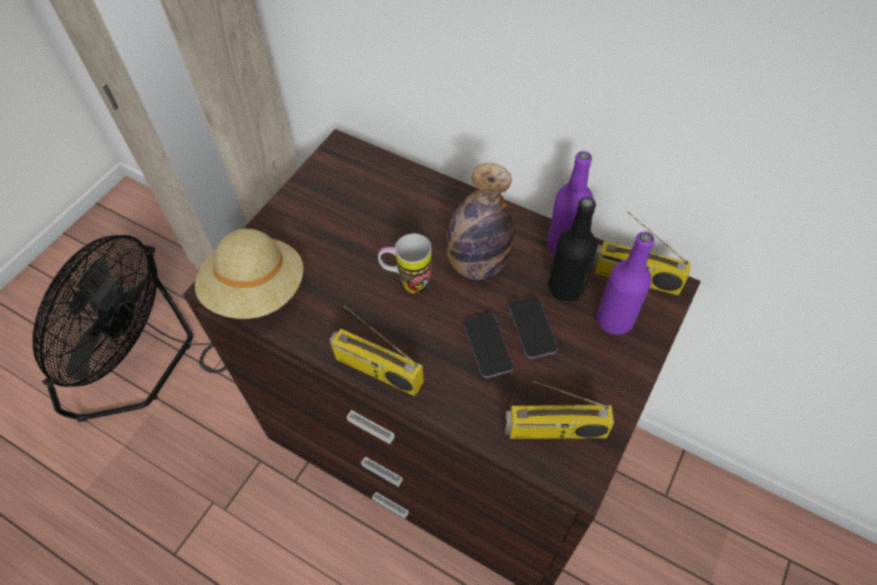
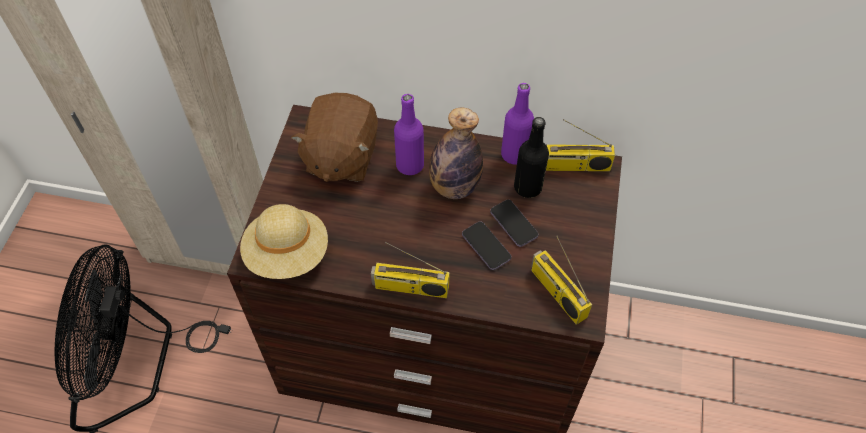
camera: 20 degrees left, 0 degrees up
(361, 197) = (341, 157): none -> brown plush toy
(407, 283) = (406, 215): mug -> none
(555, 431) = (556, 293): radio -> radio turned 75 degrees clockwise
(614, 320) = (571, 201): purple bottle -> purple bottle (410, 165)

